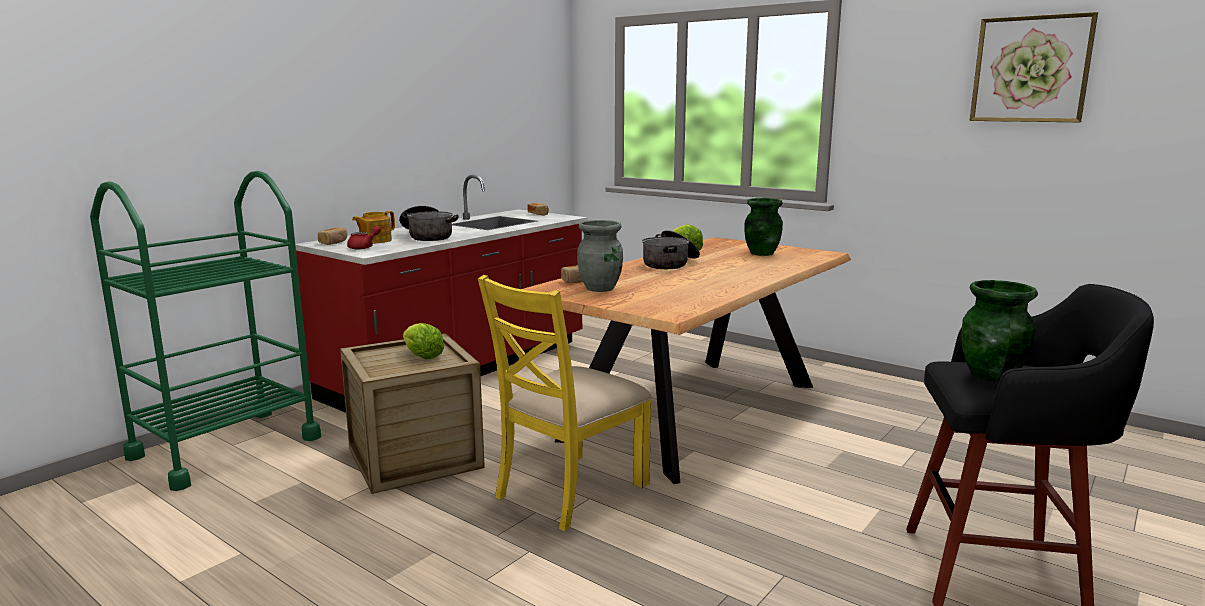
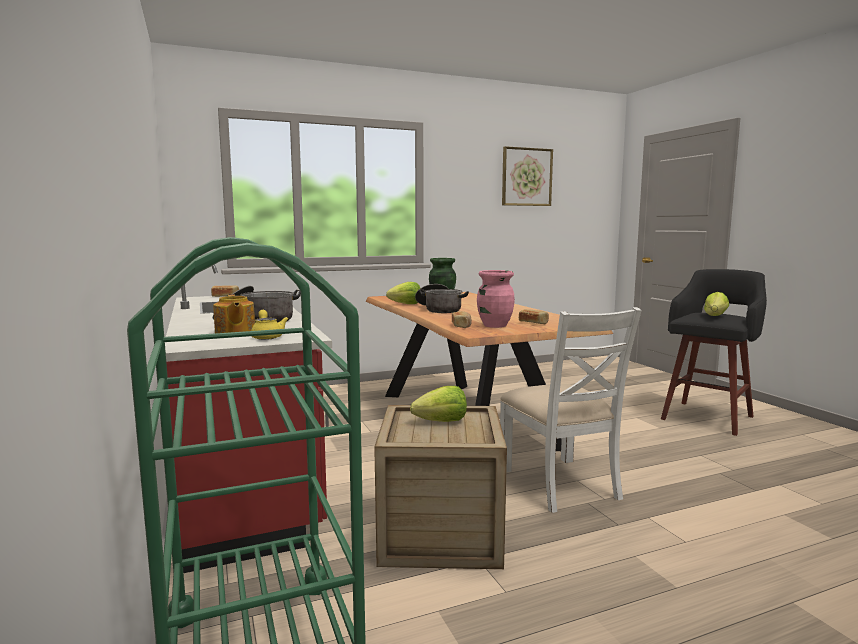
camera: 60 degrees left, 5 degrees down
(334, 242) = (202, 342): bread -> bread (533, 323)
(364, 247) = (267, 336): red teapot -> yellow teapot
(570, 490) = (560, 483): yellow chair -> white chair
(600, 288) = (495, 325): grey vase -> pink vase
(992, 376) = (715, 316): green vase -> lettuce

